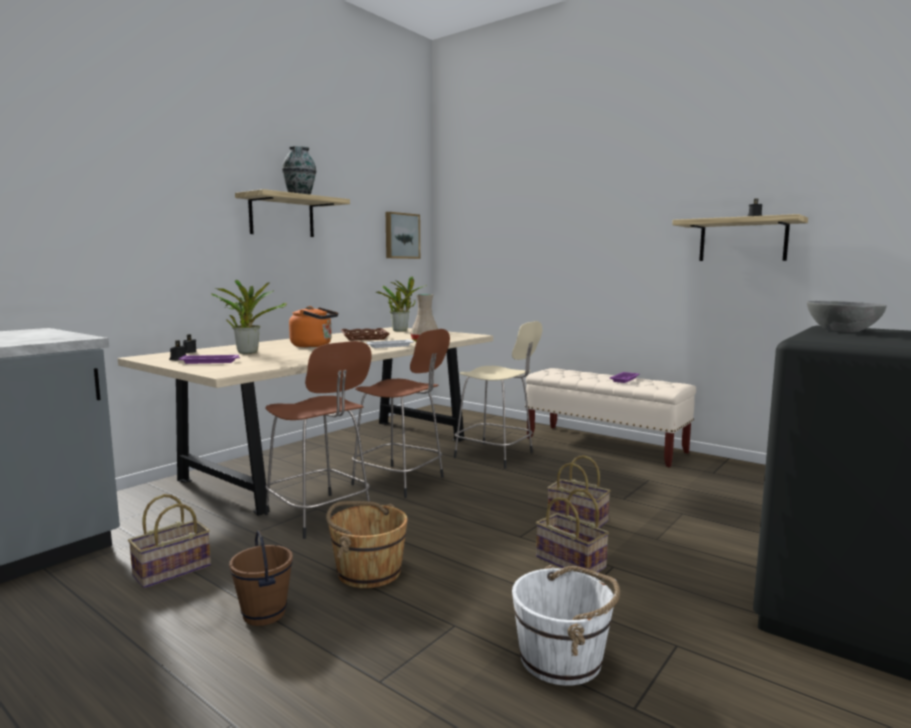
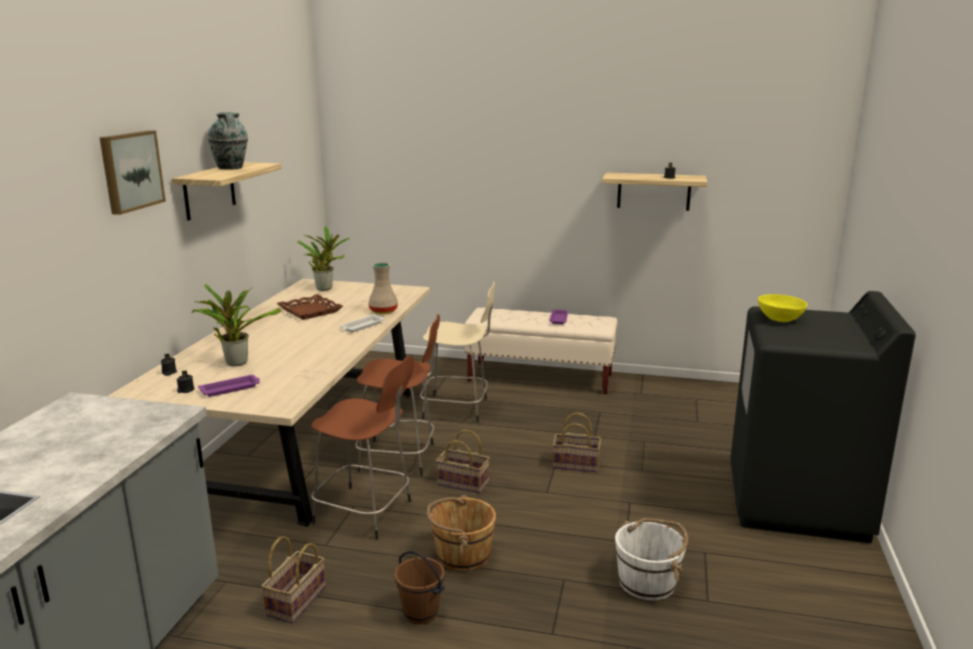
camera: 25 degrees left, 10 degrees up
(314, 346) = (284, 337): orange kettle -> none
(401, 236) = (299, 176): picture -> picture (130, 171)
(568, 562) = (598, 506): basket -> basket (461, 483)
(843, 331) = (780, 319): grey bowl -> yellow bowl

